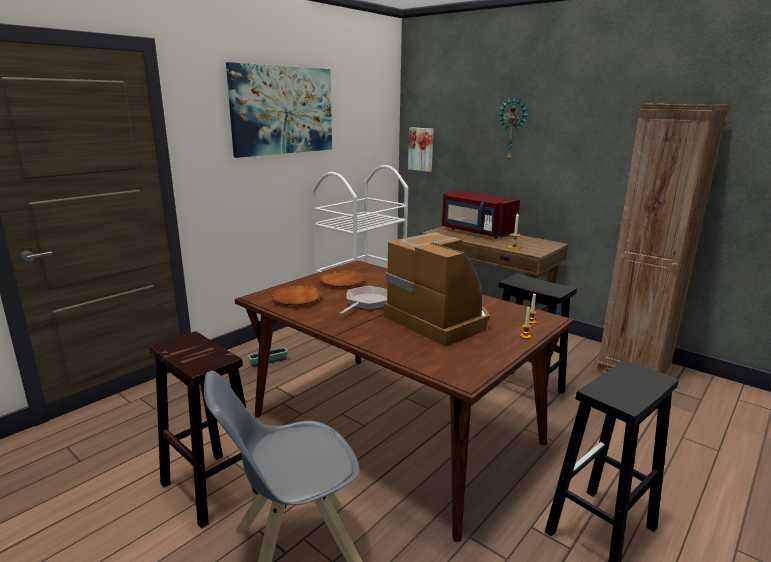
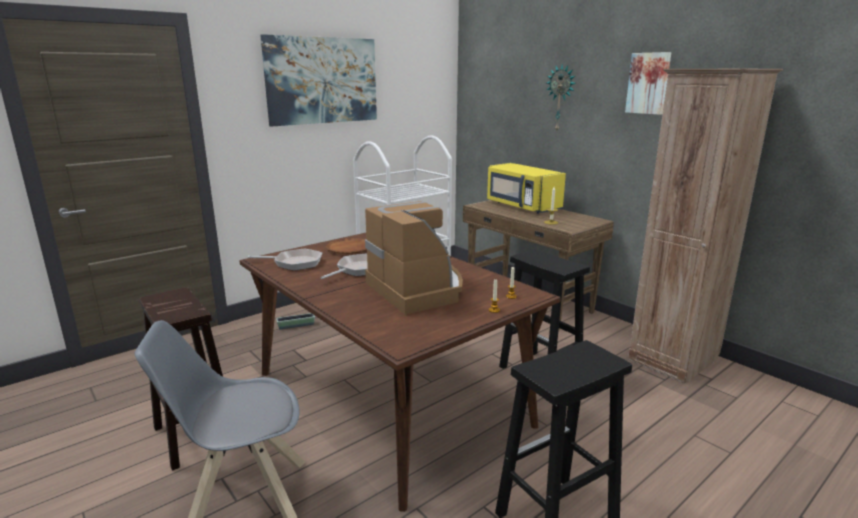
camera: 10 degrees right, 0 degrees up
(297, 299) = (295, 263): brown plate -> frying pan
(421, 149) = (476, 120): picture -> picture (648, 83)
(476, 232) = (521, 206): red microwave -> yellow microwave

